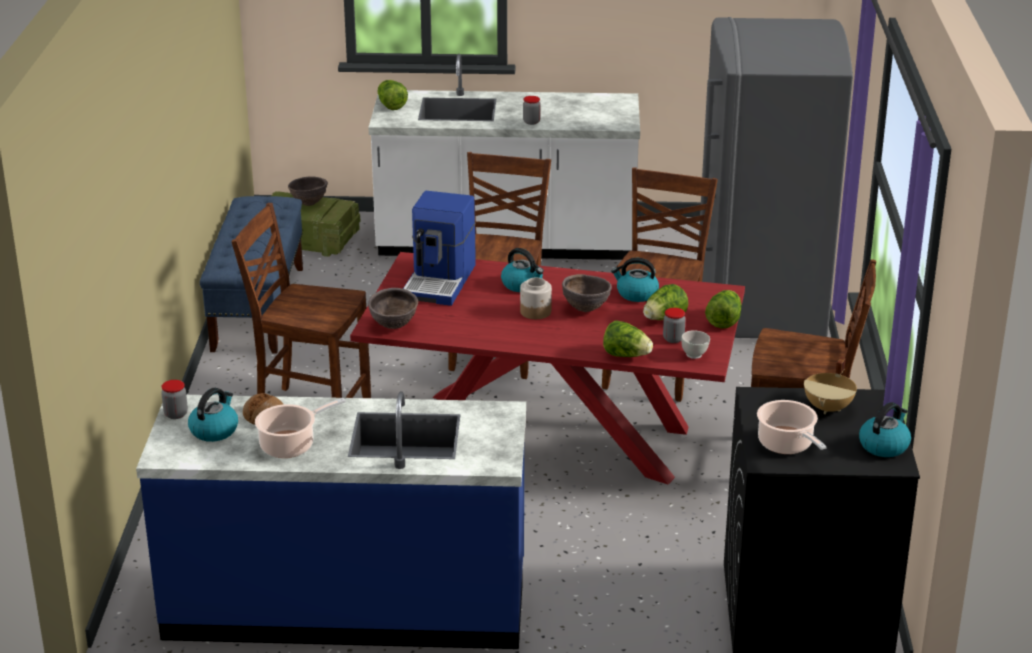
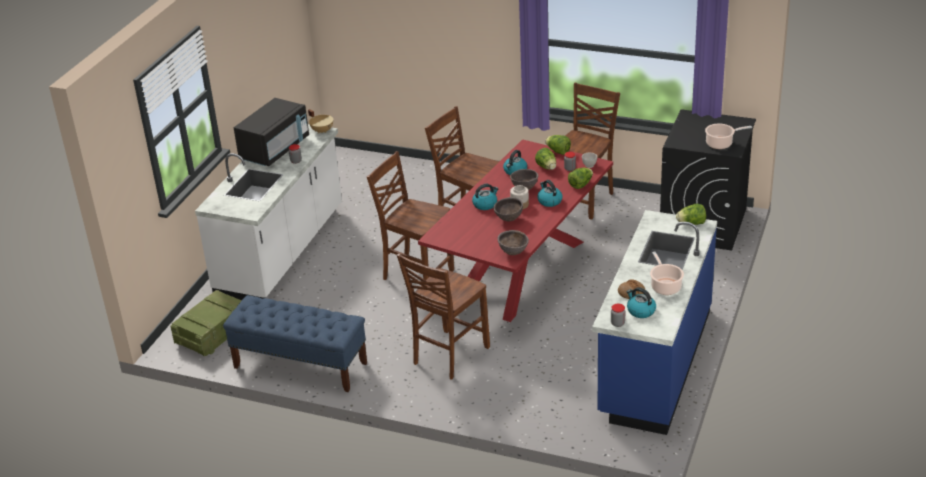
camera: 70 degrees left, 5 degrees up
(308, 203) = (205, 310): brown bowl -> brown bowl (508, 219)
(391, 106) = (228, 208): lettuce -> lettuce (691, 223)
(440, 281) = (466, 231): coffee machine -> none
(554, 105) = (275, 150): none -> black microwave
(759, 306) = (417, 179): grey fridge -> none
(829, 408) = (692, 127): beige cooking pot -> beige cooking pot (322, 131)
(884, 445) = (728, 121): kettle -> kettle (549, 201)

